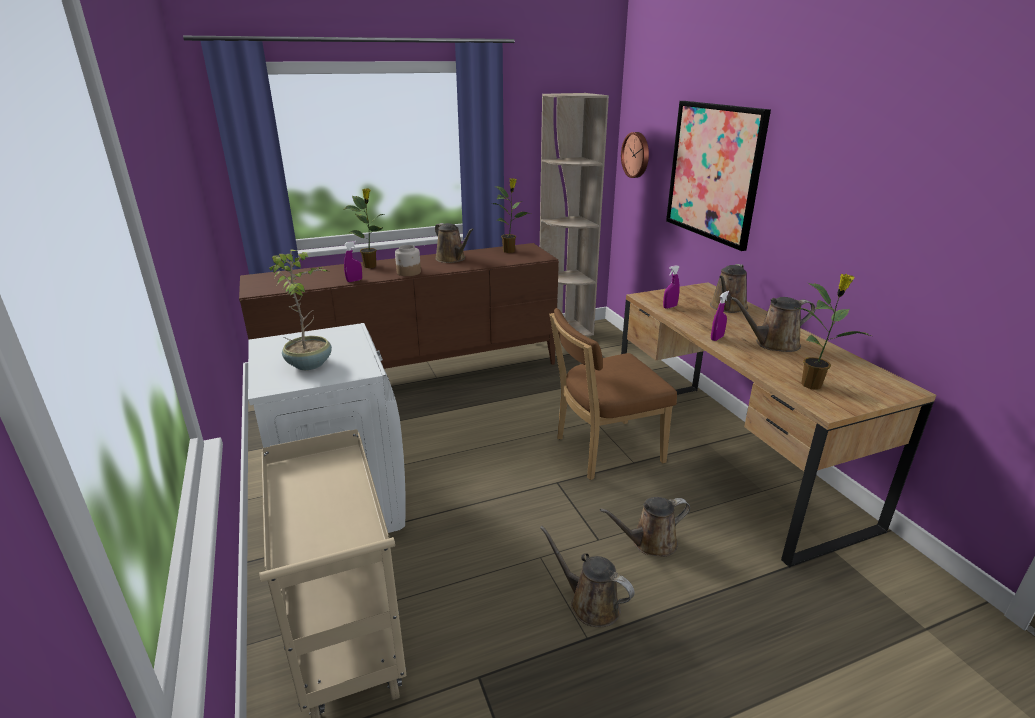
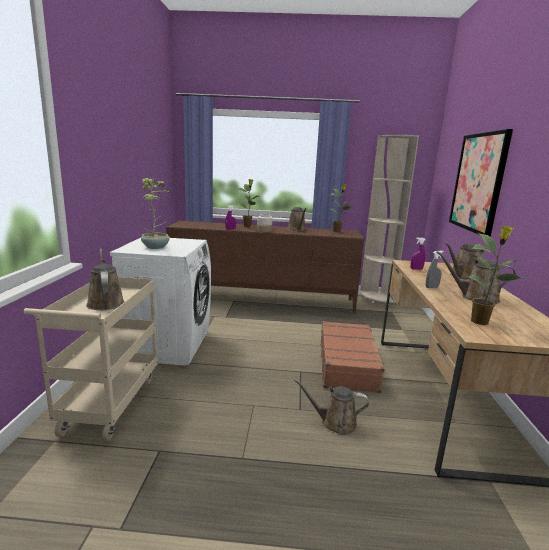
camera: 25 degrees right, 10 degrees down
(590, 603) = (262, 440): brown watering can -> brown watering can (105, 302)
(603, 450) = (348, 364): brown chair -> brown suitcase
(636, 155) = (441, 179): wall clock -> none
(717, 338) = (431, 287): purple spray bottle -> grey spray bottle

